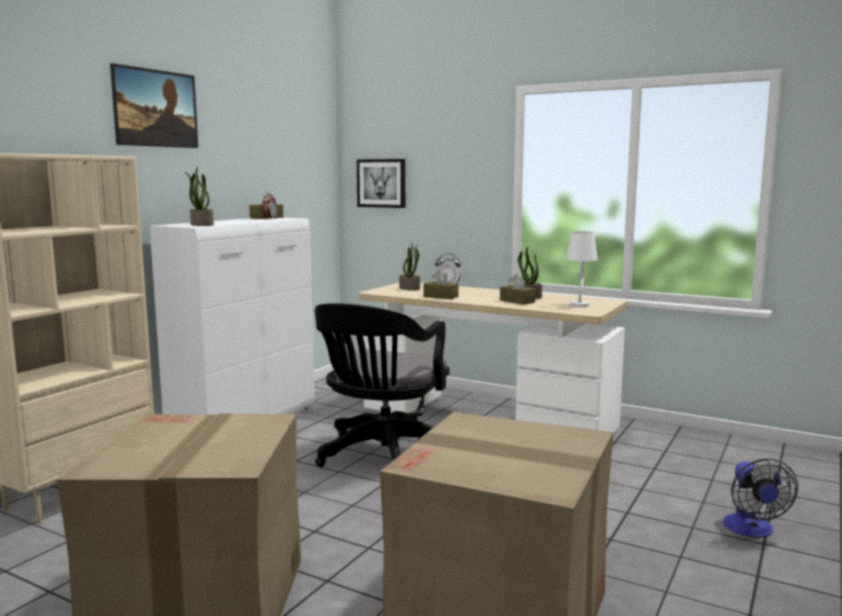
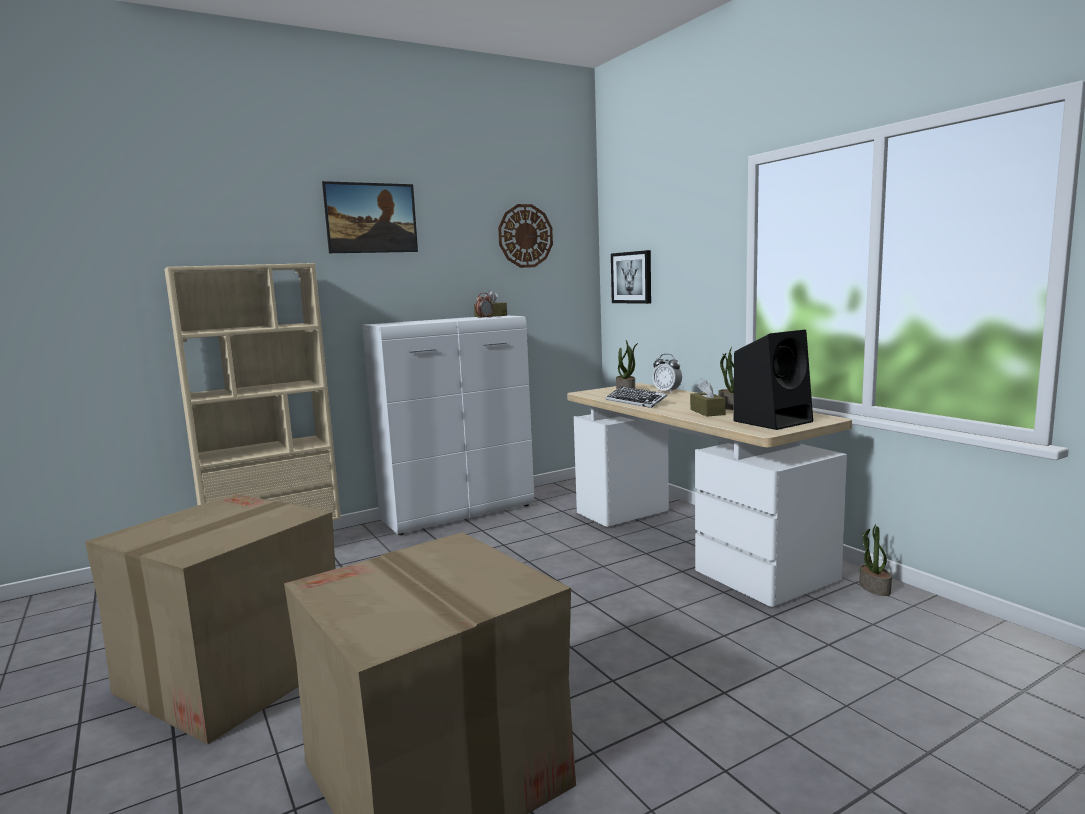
camera: 30 degrees right, 0 degrees up
(201, 225) = (399, 323): potted plant -> potted plant (873, 588)
(284, 137) = (525, 236): none -> wall clock
(382, 457) = (535, 567): black office chair -> none
(440, 297) = (636, 402): brown tissue box -> keyboard
(579, 305) = (773, 421): white table lamp -> black speaker
(751, 530) = (873, 765): fan -> none

